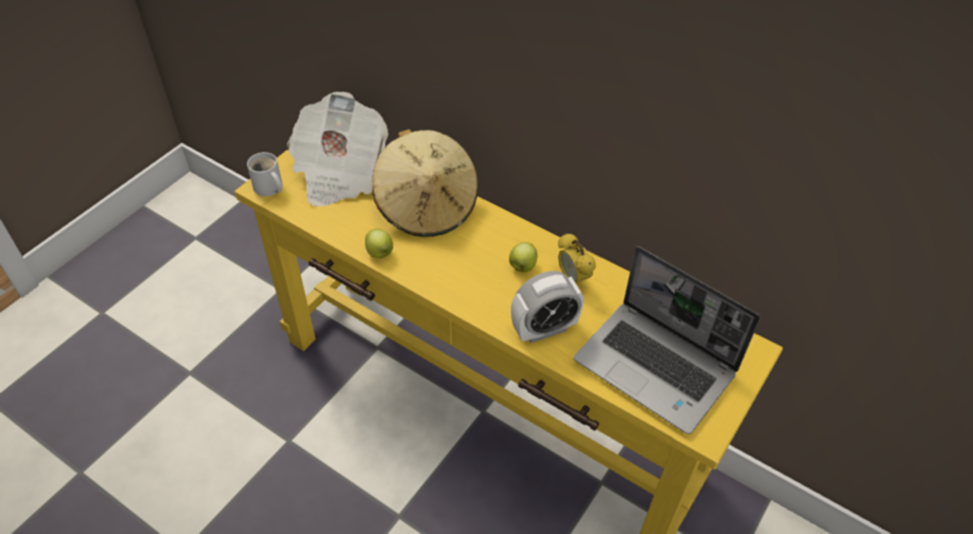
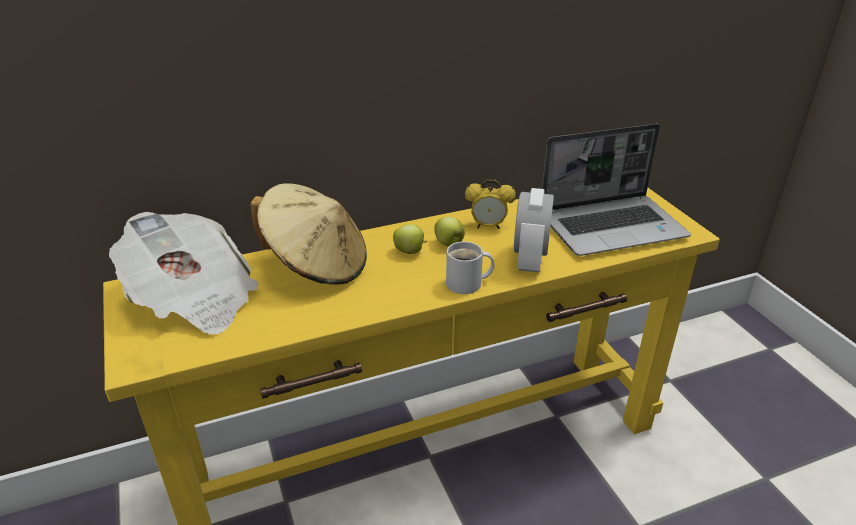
camera: 55 degrees left, 15 degrees down
(268, 188) = (143, 358): white mug -> white mug (467, 284)
(380, 253) = (341, 315): apple -> apple (410, 252)

